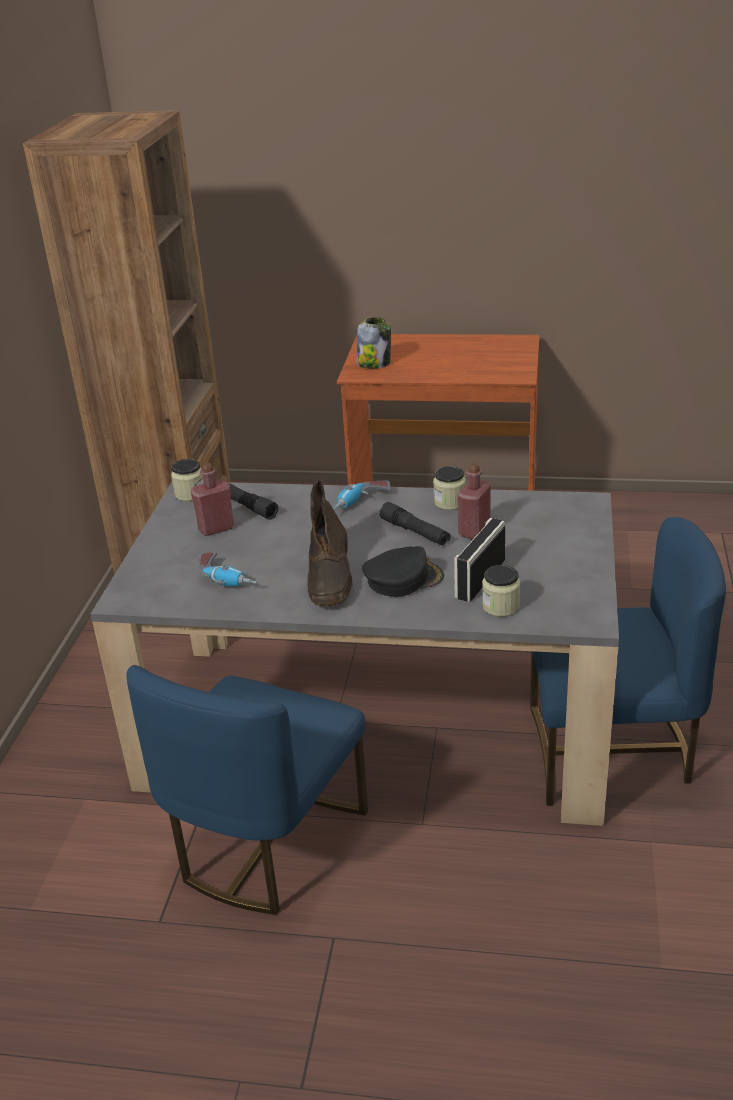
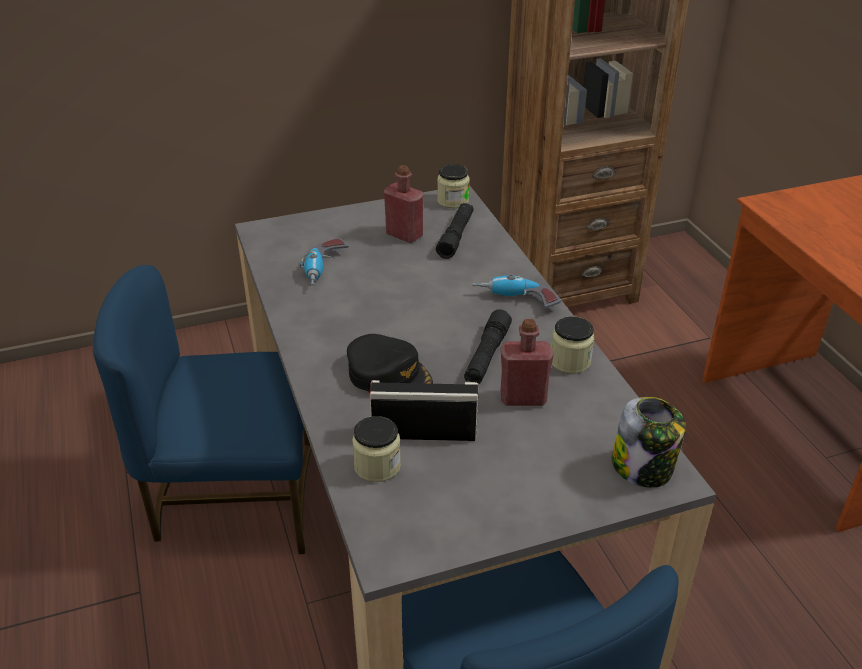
camera: 60 degrees right, 5 degrees up
(330, 576) = (364, 327): brown boot -> none
(374, 363) = (808, 206): jar -> jar (643, 468)

